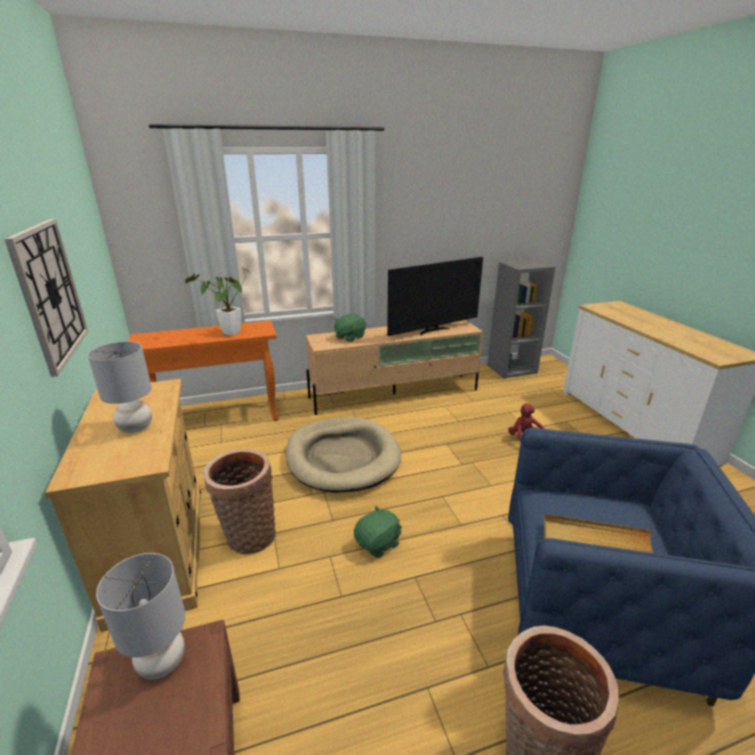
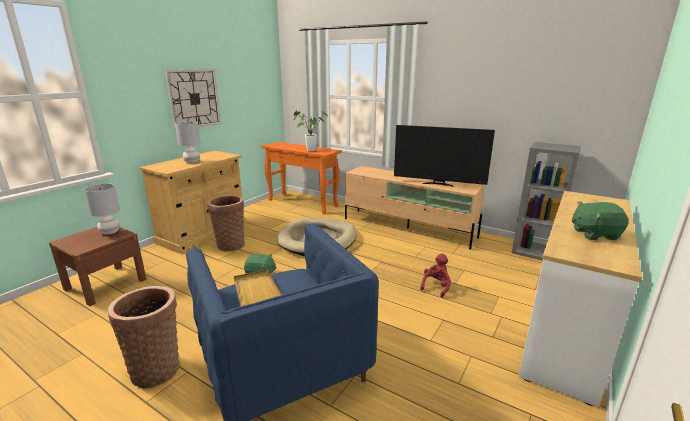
camera: 50 degrees right, 5 degrees down
(349, 337) = (379, 172): green plush toy -> green plush toy (594, 234)

